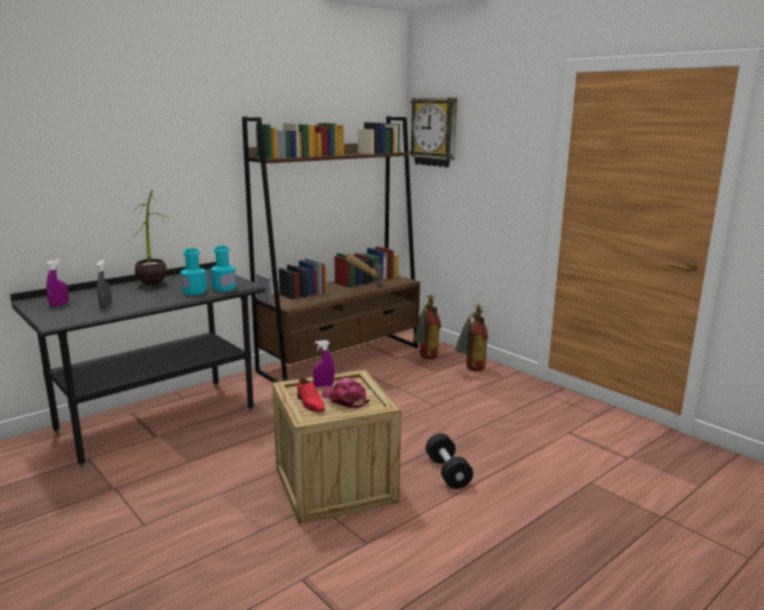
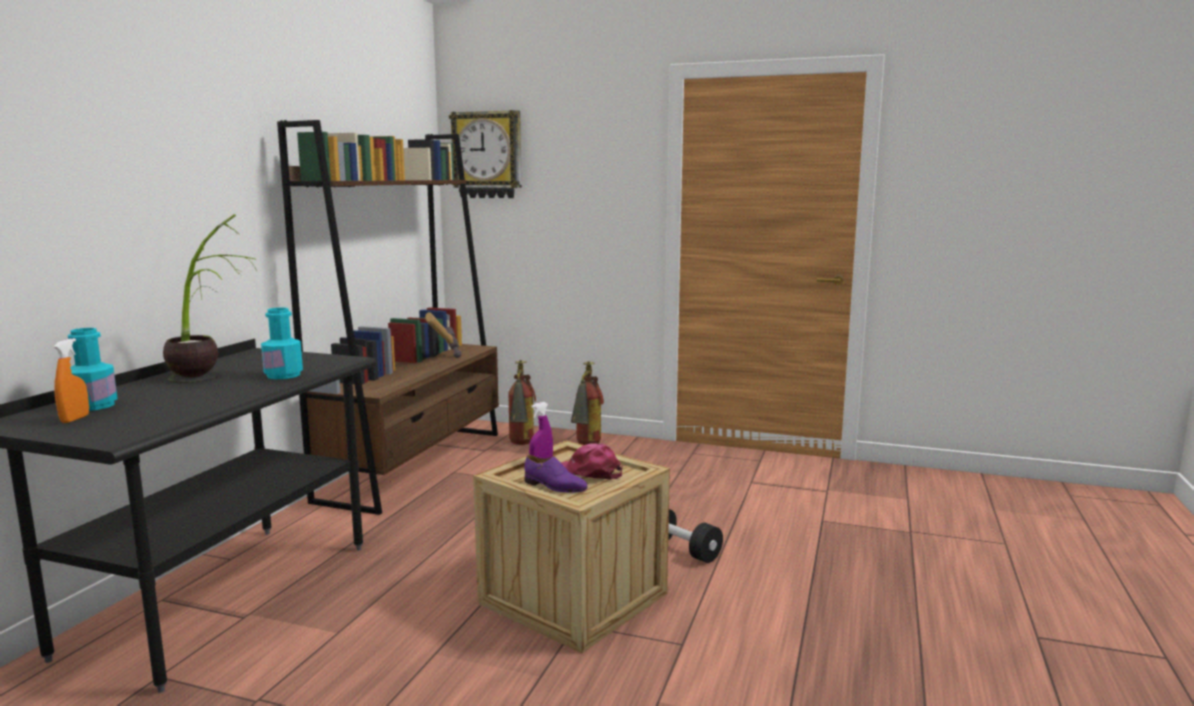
camera: 30 degrees left, 5 degrees down
(59, 304) = (75, 419): purple spray bottle -> orange spray bottle
(106, 306) = (169, 408): grey spray bottle -> none
(224, 288) = (321, 366): turquoise bottle -> turquoise bottle (94, 406)
(310, 403) = (555, 486): red shoe -> purple shoe

